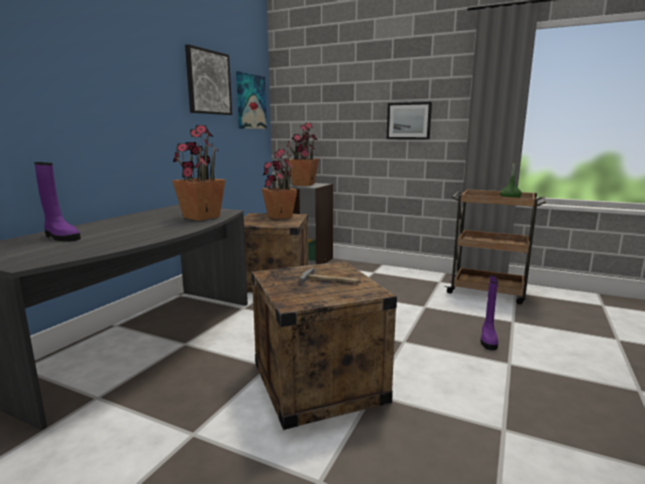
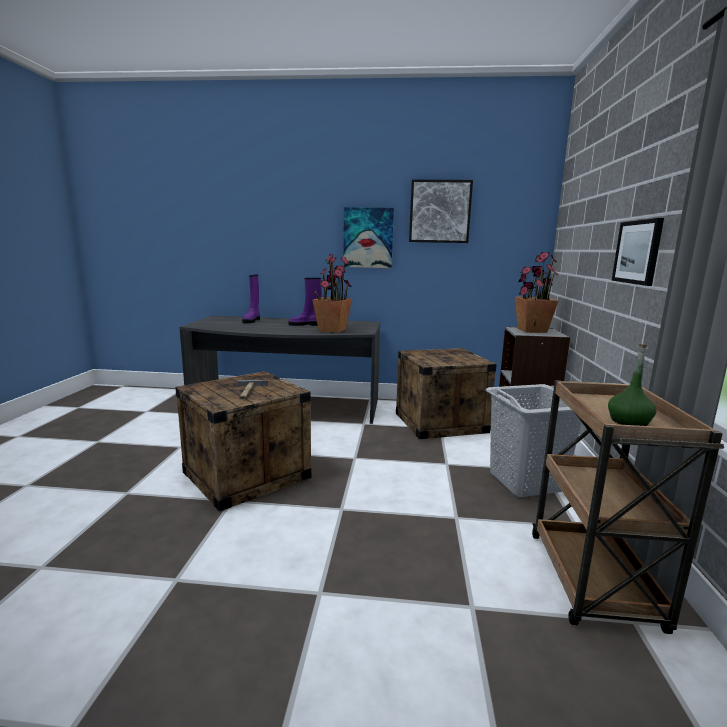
camera: 70 degrees right, 0 degrees up
(250, 101) = (511, 227): picture -> picture (368, 238)
(279, 216) = (462, 357): potted plant -> none
(386, 279) = (525, 481): none -> grey laundry basket
(488, 339) = (384, 575): purple boot -> purple boot (305, 325)

